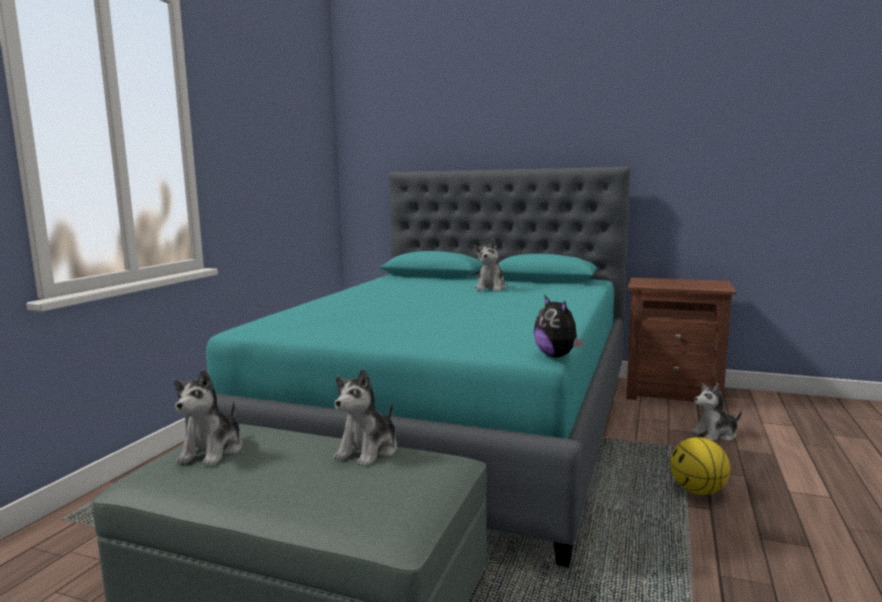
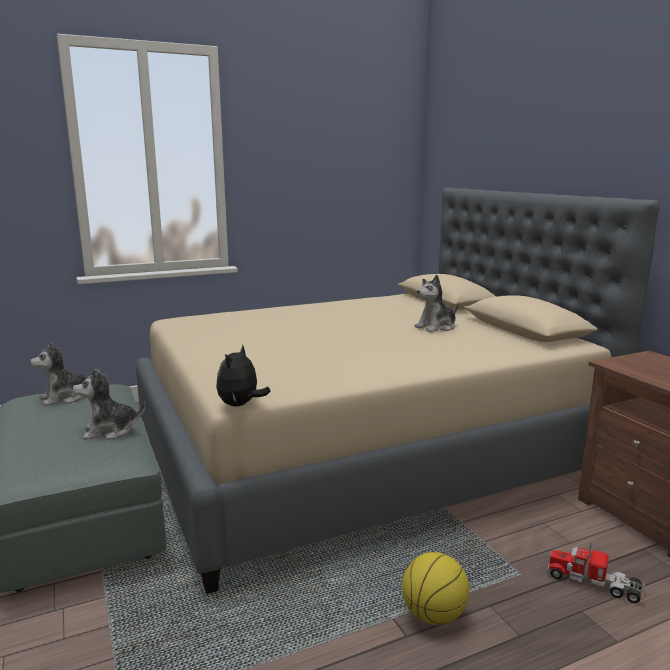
camera: 45 degrees right, 5 degrees up
(453, 425) = (363, 451): turquoise bed -> beige bed
(716, 434) = (594, 583): plush toy -> toy truck

